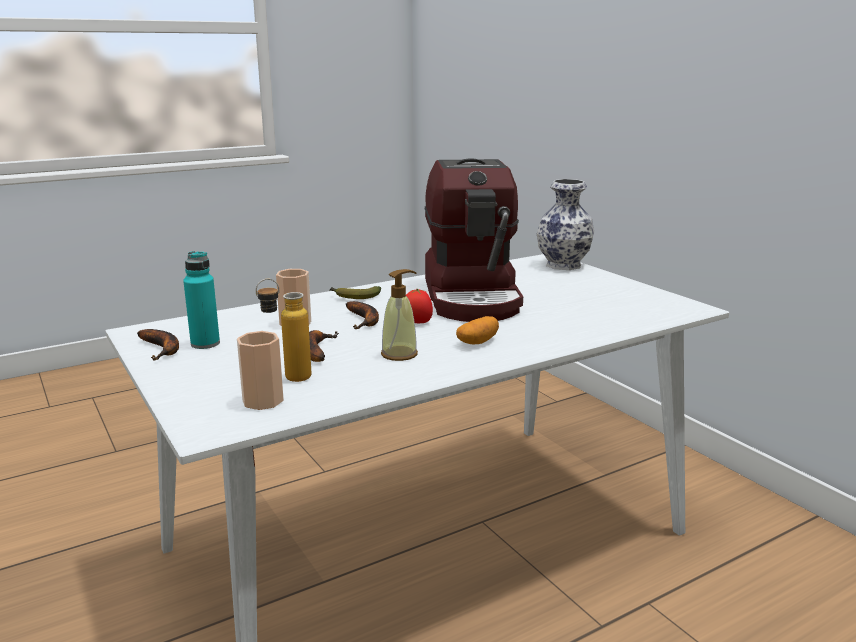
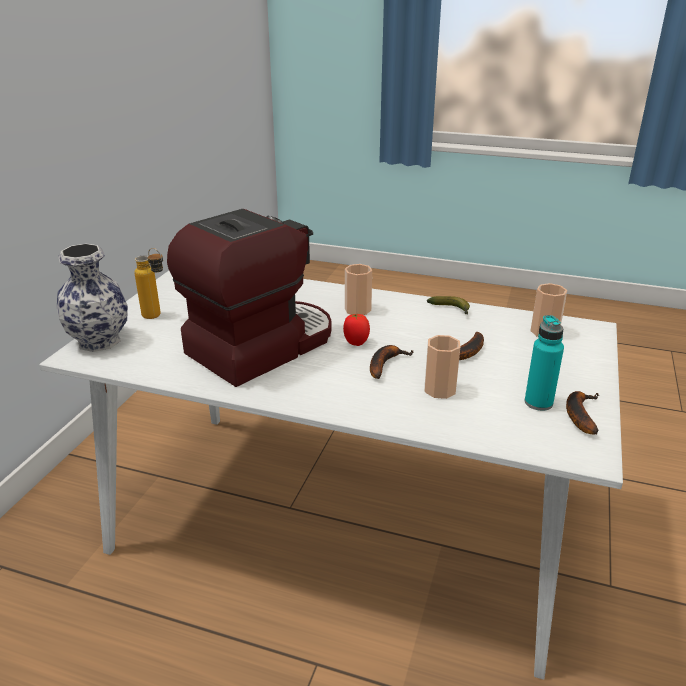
camera: 130 degrees left, 10 degrees up
(287, 379) = (513, 340): bottle -> bottle (157, 317)
(354, 297) = (339, 399): banana -> banana (451, 310)
(399, 354) = (419, 324): soap dispenser -> none
(478, 342) = (357, 310): potato -> cup

